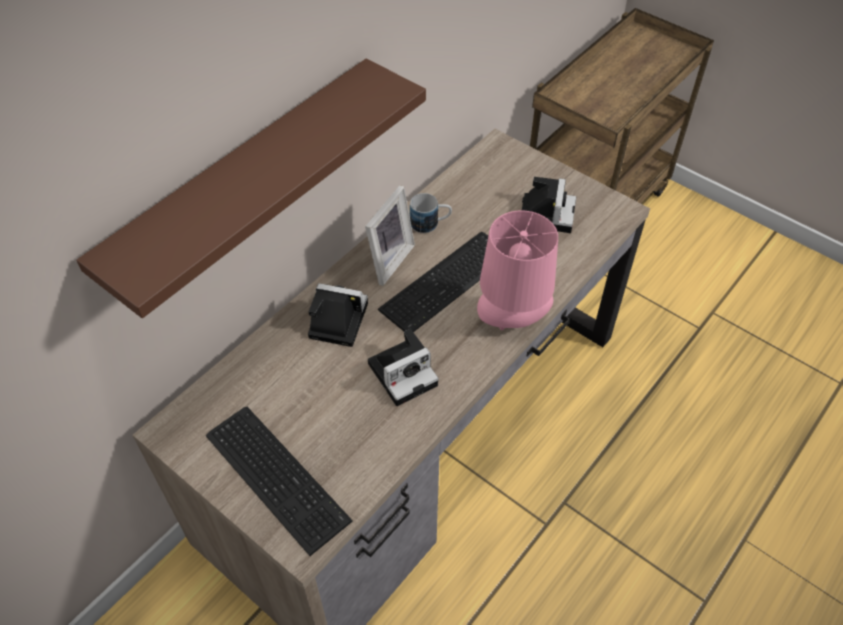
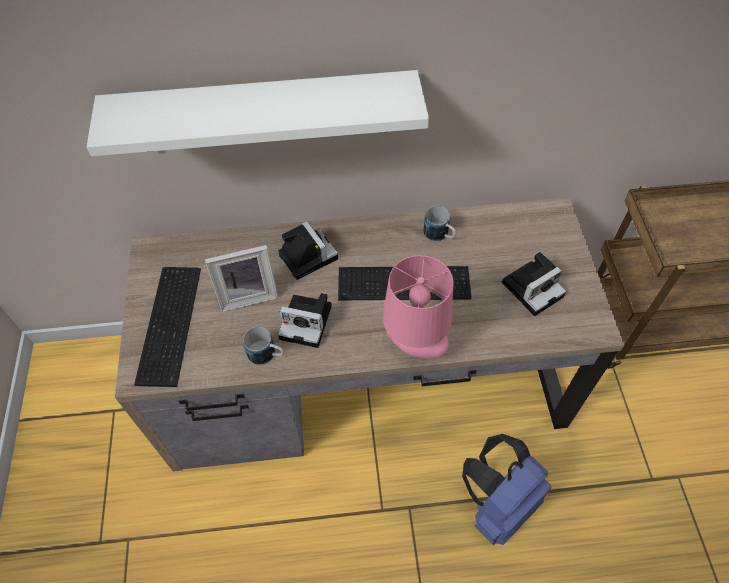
camera: 45 degrees right, 5 degrees up
(244, 182) = (263, 112): brown shelf -> white shelf
(386, 260) = (382, 239): picture frame -> picture frame (248, 294)
(401, 426) = (267, 355): none -> mug
(623, 439) = (498, 504): none -> blue backpack

